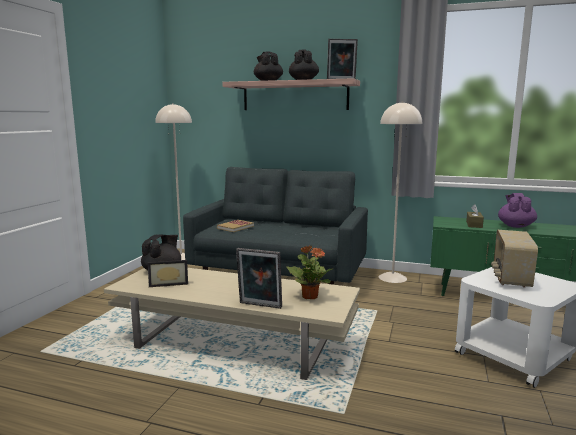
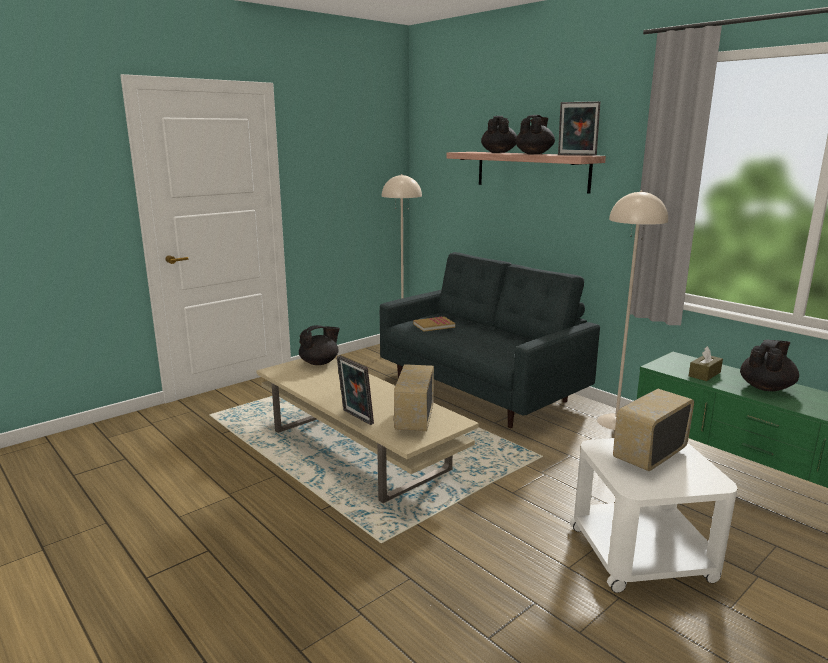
camera: 30 degrees right, 5 degrees up
(169, 283) = (310, 377): picture frame -> none
(309, 296) = (414, 420): potted plant -> radio
(515, 226) = (766, 387): purple teapot -> black teapot

